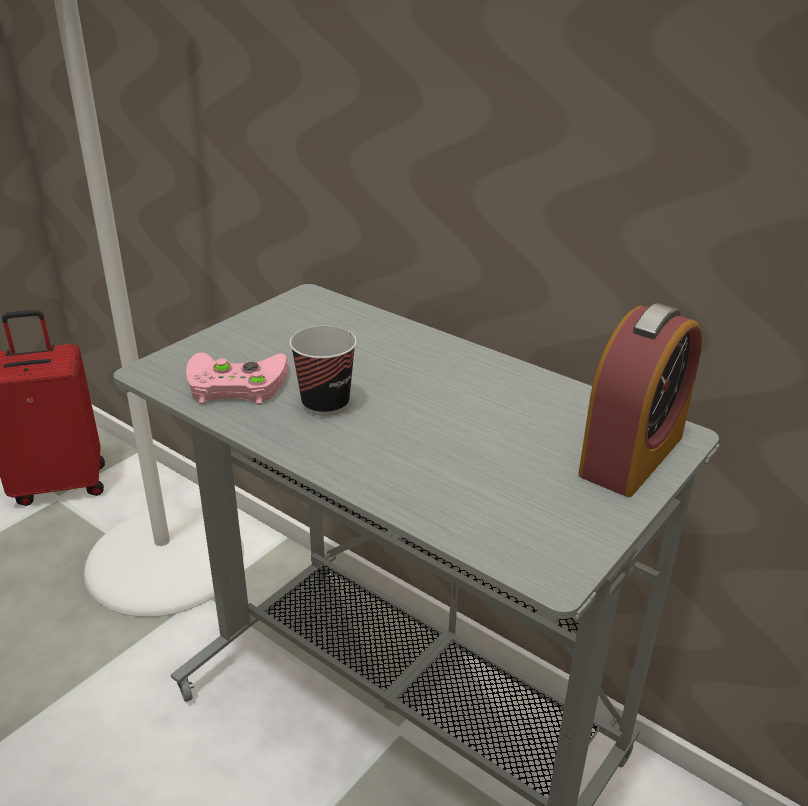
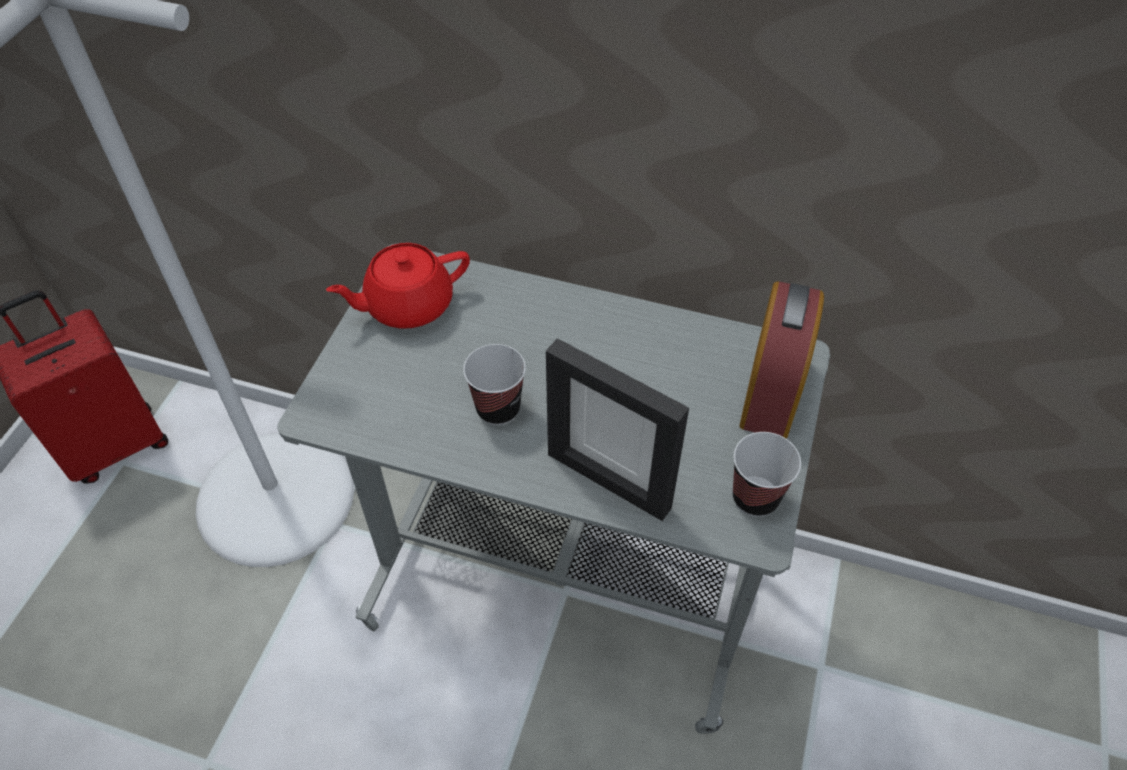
camera: 20 degrees left, 20 degrees up
(233, 385) = (401, 410): pink game controller -> none
(292, 321) = (407, 305): none -> red teapot
(405, 481) = (610, 478): none -> picture frame
(565, 537) = (755, 498): none -> cup

